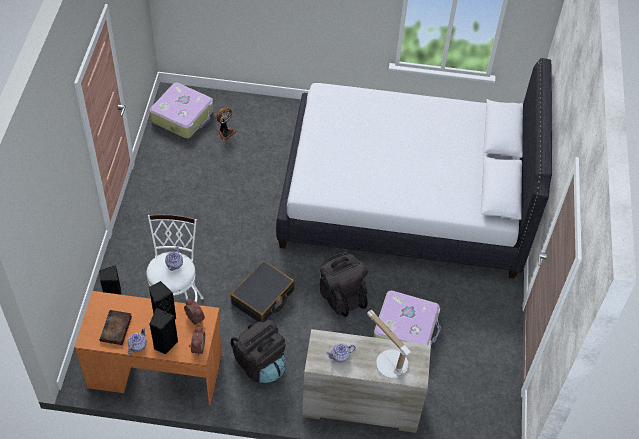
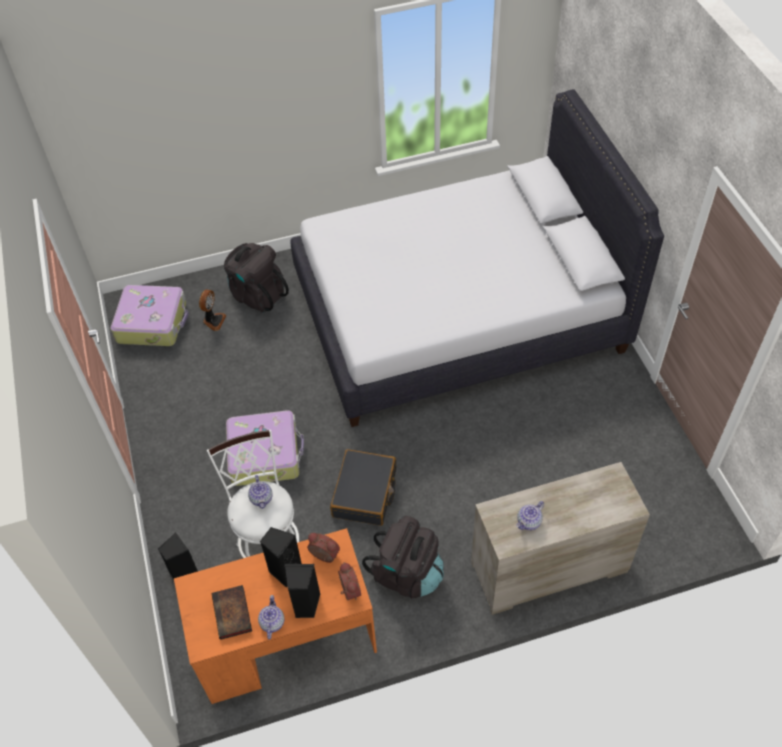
camera: 20 degrees left, 0 degrees up
(341, 295) = (452, 452): black backpack -> black backpack (257, 294)
(389, 361) = (587, 502): table lamp -> none
(406, 329) = (546, 458): suitcase -> suitcase (265, 454)

